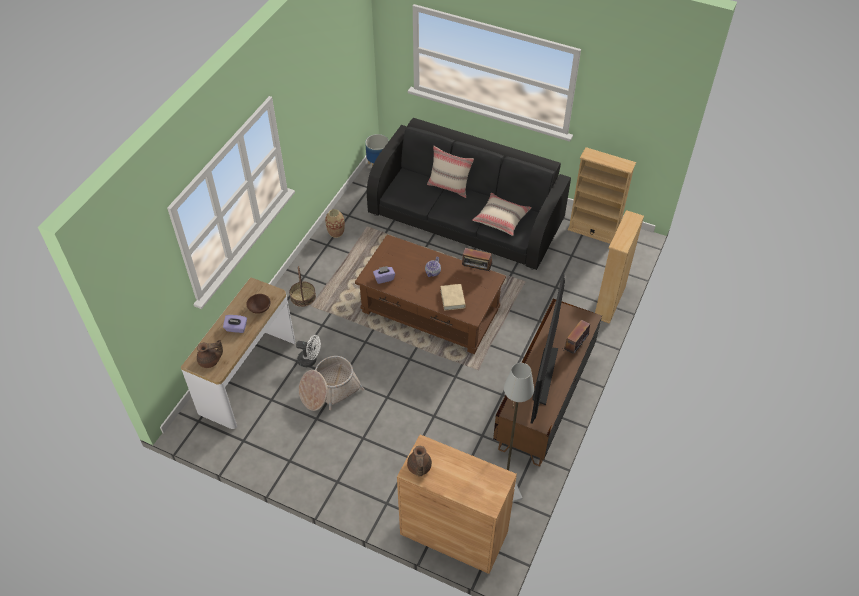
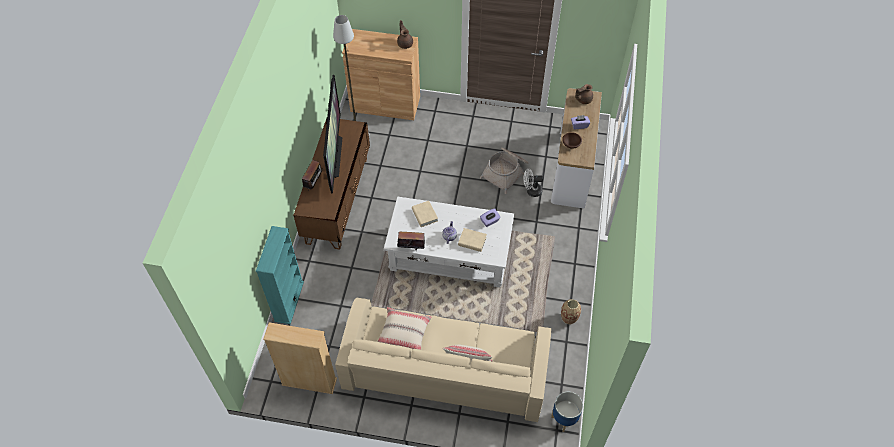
camera: 165 degrees right, 5 degrees up
(303, 296) = (565, 243): basket -> none
(411, 263) = (472, 241): none -> beige book
(430, 311) = (449, 255): brown coffee table -> white coffee table
(467, 217) = (445, 369): black sofa -> beige sofa
(609, 302) = (289, 301): beige bookcase -> turquoise bookcase

